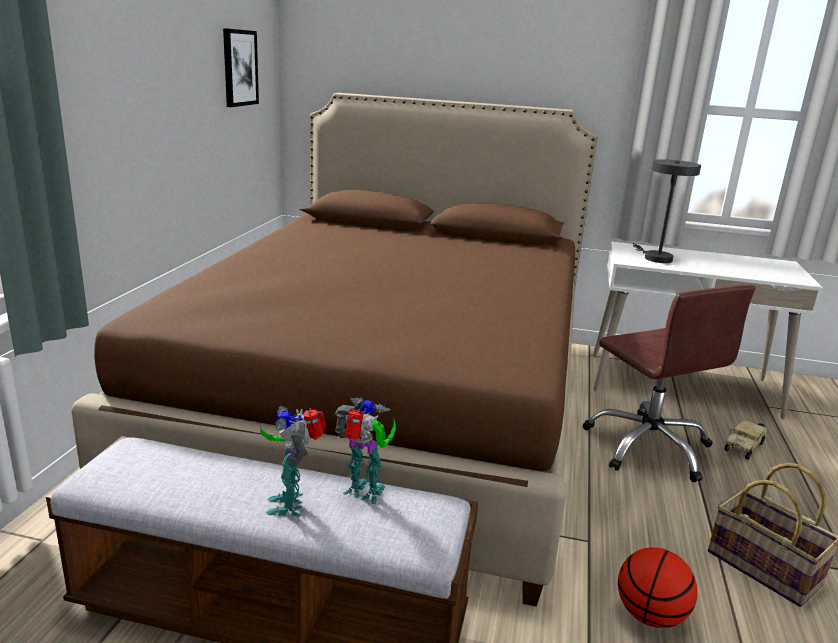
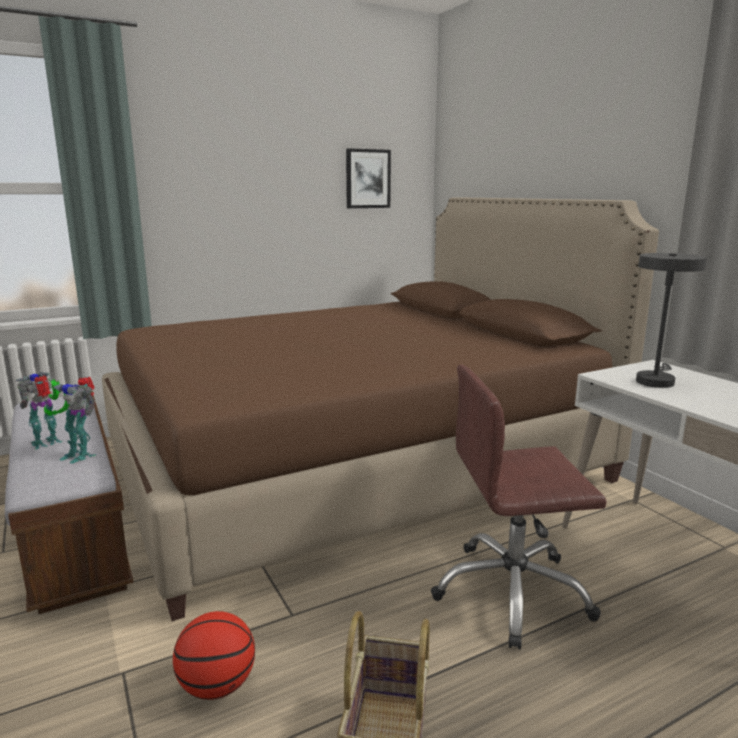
camera: 50 degrees right, 5 degrees down
(365, 494) = (79, 454): toy robot -> toy robot turned 135 degrees clockwise
(648, 446) = (512, 592): brown office chair -> brown office chair turned 60 degrees clockwise
(744, 446) = (641, 657): toy truck -> none

